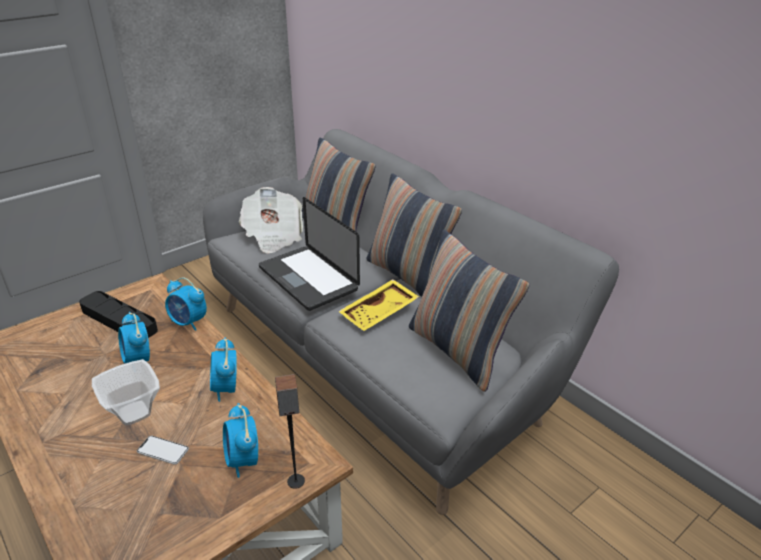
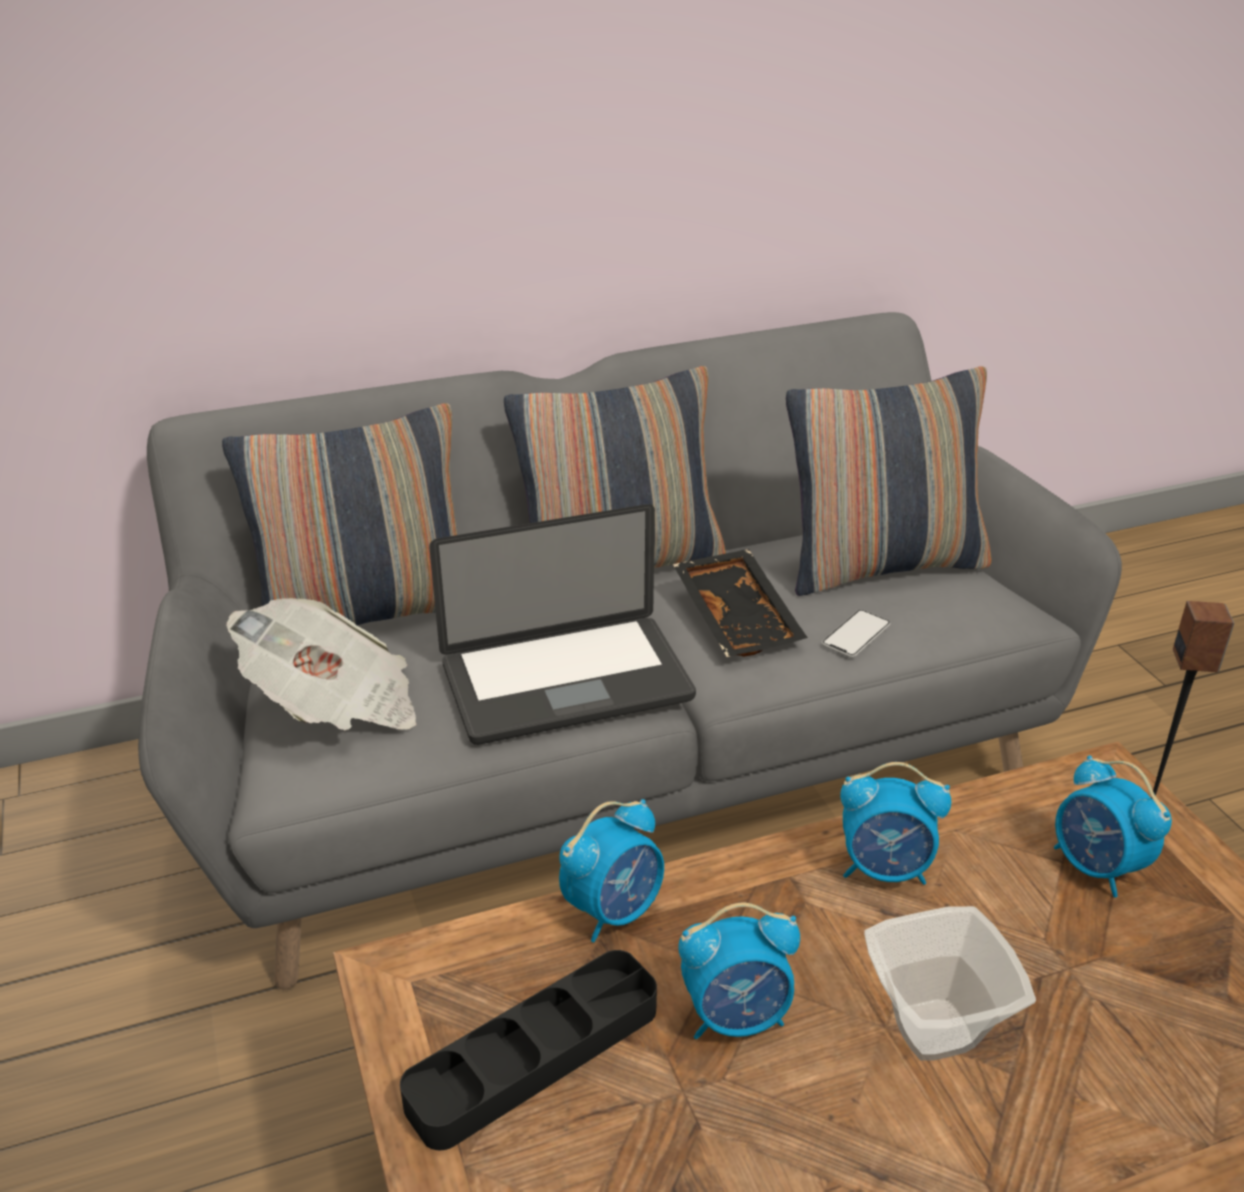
camera: 70 degrees left, 0 degrees up
(163, 450) = (1060, 984): phone -> phone (856, 635)
(243, 460) = (1096, 867): alarm clock -> alarm clock turned 60 degrees clockwise
(379, 313) = (740, 618): yellow tray -> black tray

